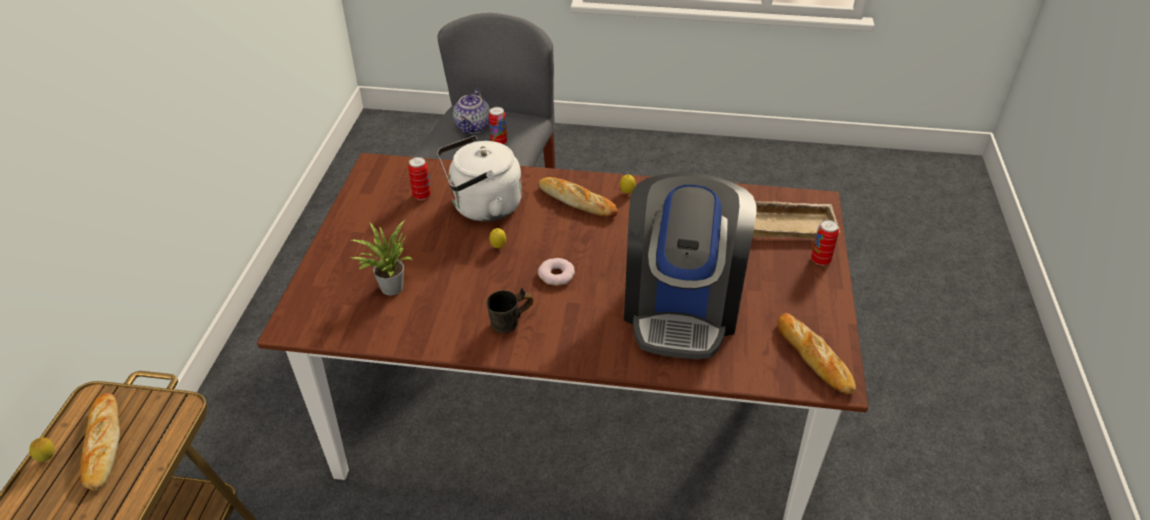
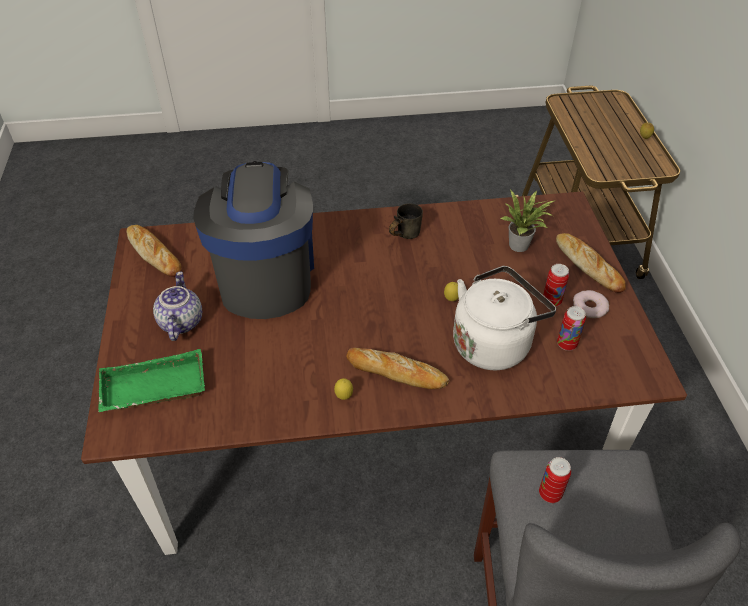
camera: 165 degrees right, 5 degrees up
(102, 445) = (624, 150): bread -> bread (588, 265)
(473, 127) = (604, 520): teapot -> teapot (180, 322)
(556, 275) = (384, 282): donut -> donut (589, 307)
(789, 224) = (153, 390): beige tray -> green tray
(820, 260) = (127, 348): can -> can (551, 301)

